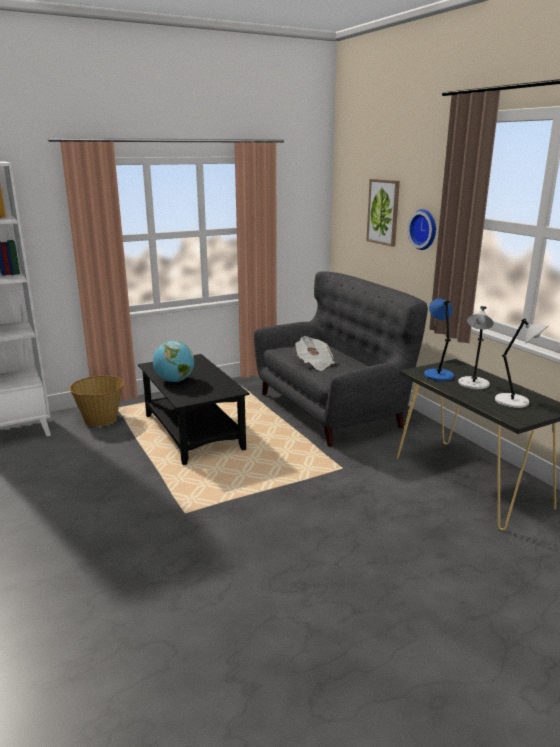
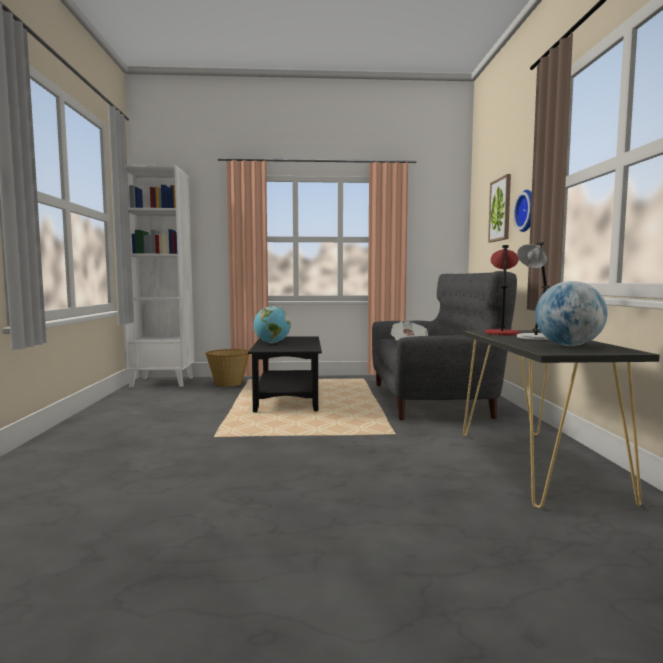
camera: 25 degrees right, 15 degrees down
(437, 374) = (501, 333): blue table lamp -> red table lamp
(514, 402) = (568, 346): grey table lamp -> globe

